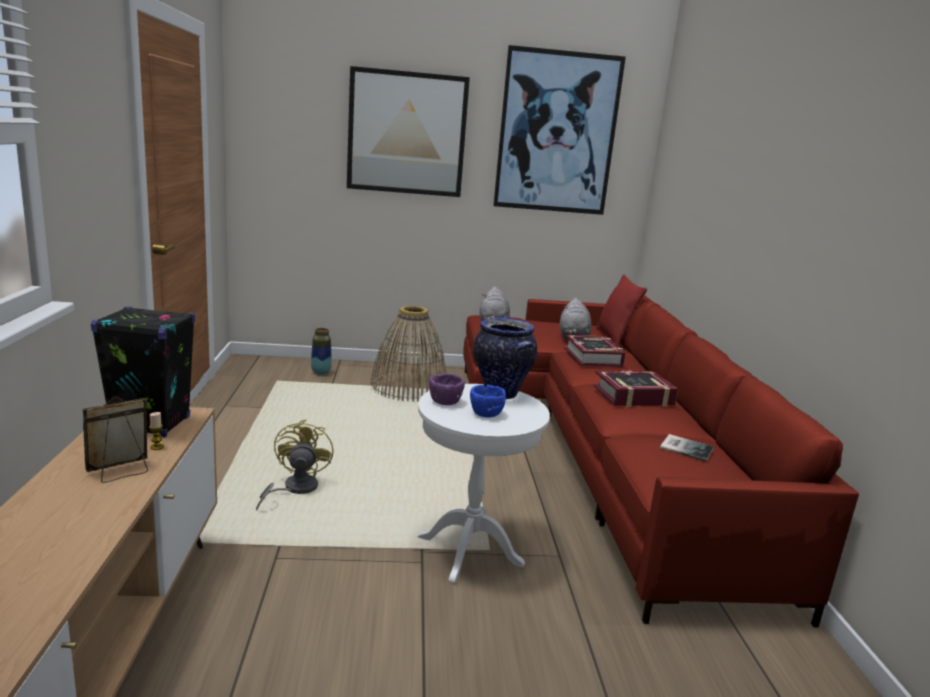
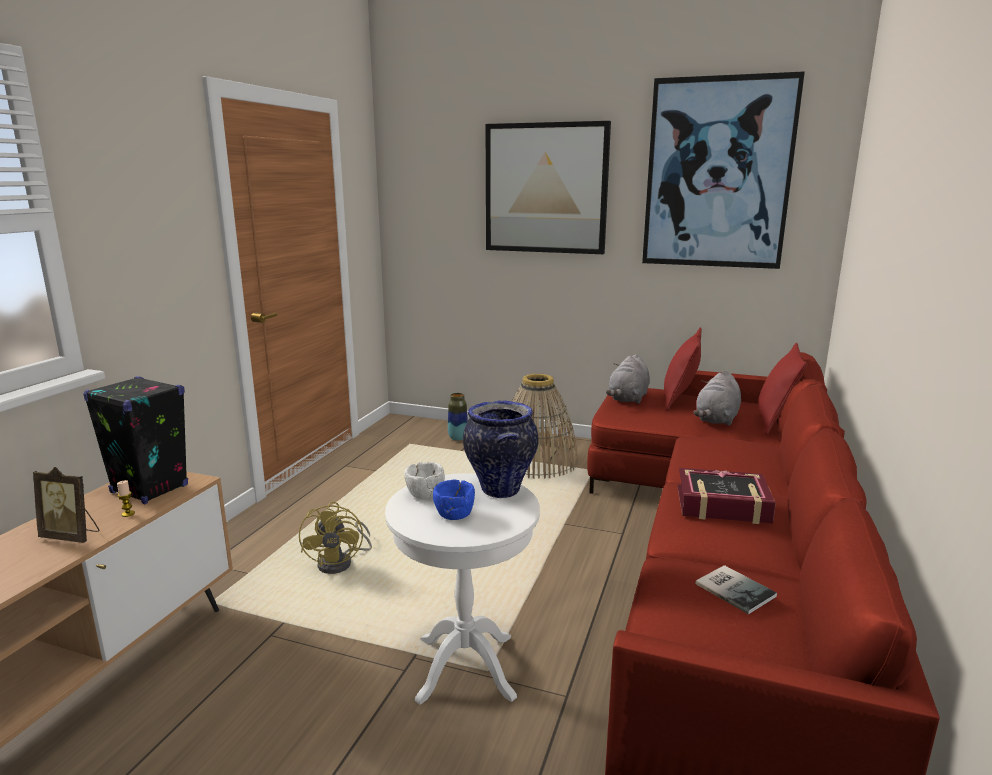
camera: 25 degrees right, 0 degrees up
(121, 472) = (72, 536): picture frame -> picture frame turned 150 degrees counterclockwise
(294, 489) = (341, 562): yellow fan -> yellow fan turned 150 degrees clockwise
(445, 401) = (424, 494): purple bowl -> white bowl
(533, 325) = (679, 400): none -> red pillow
(593, 357) = (717, 447): book -> none

